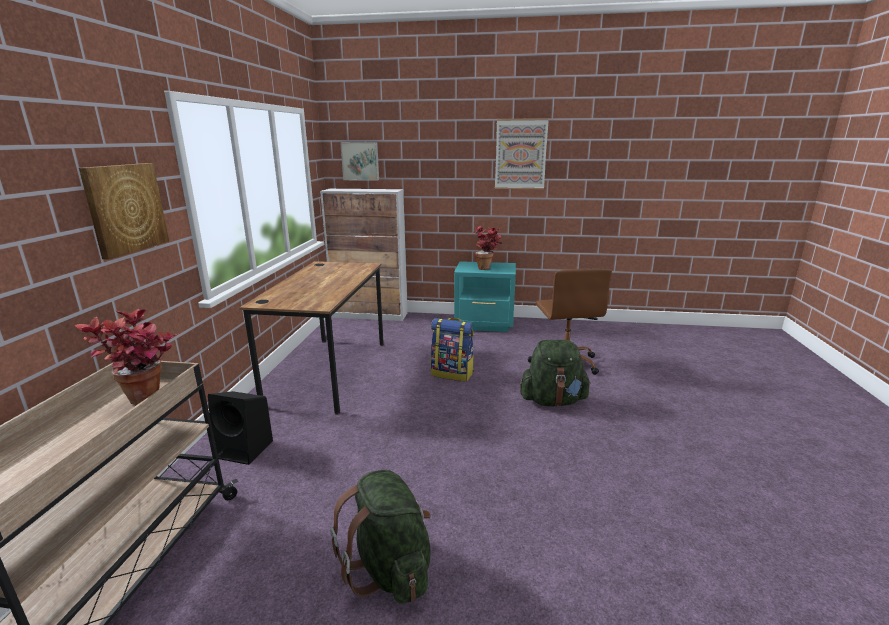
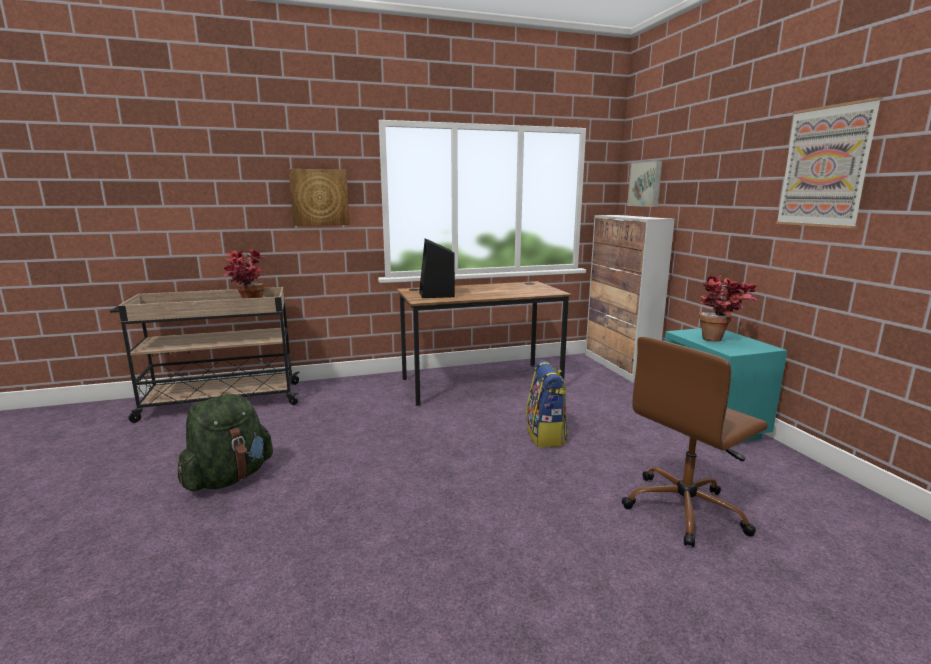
camera: 65 degrees right, 5 degrees down
(245, 449) = (348, 391): black speaker -> black speaker (437, 294)
(553, 401) = (554, 515): green backpack -> none

